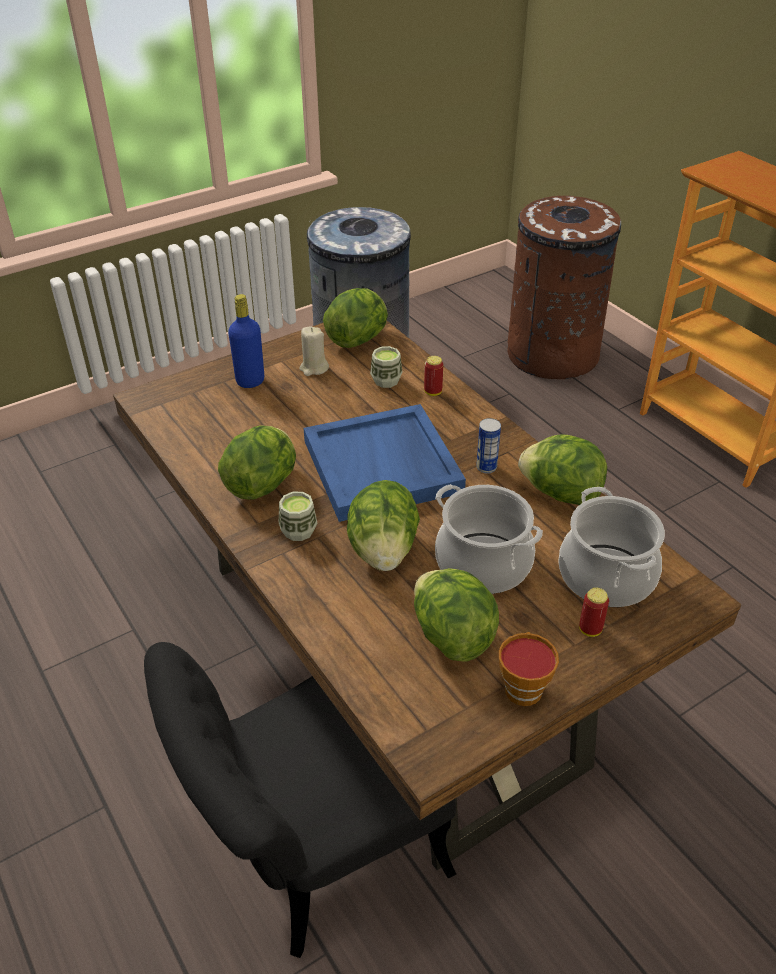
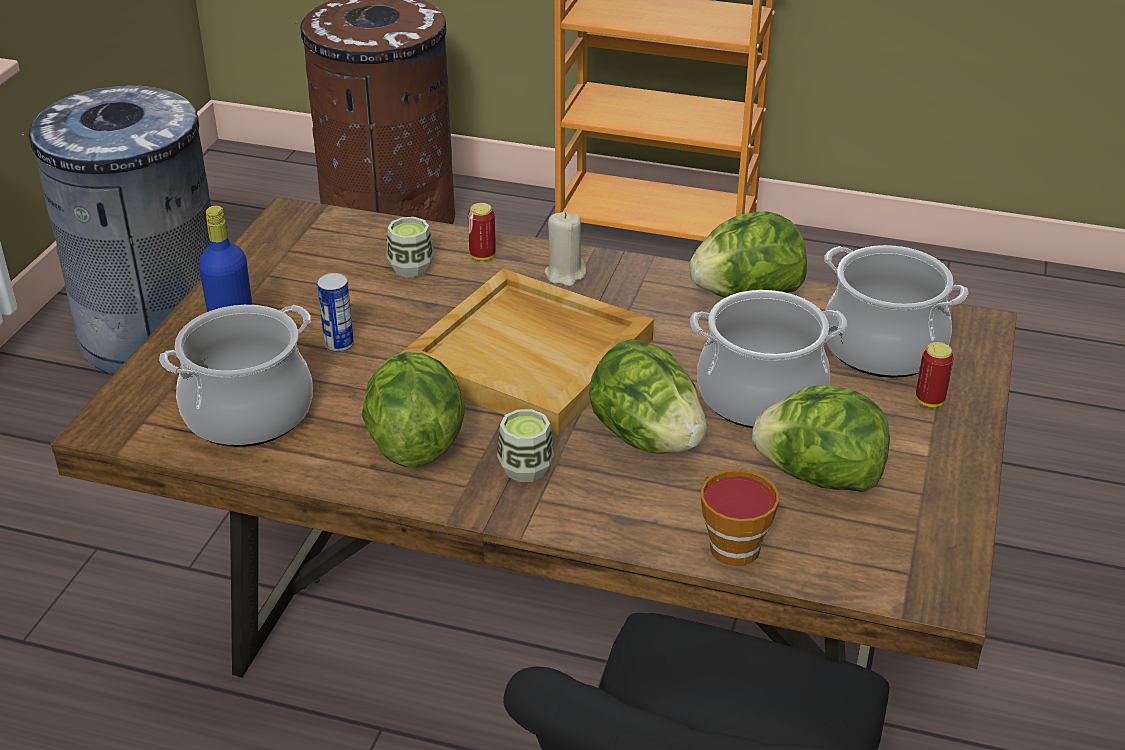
camera: 40 degrees left, 5 degrees down
(209, 424) = (248, 412): none -> cooking pot
(314, 368) = (301, 292): beige candle -> beige candle (565, 274)
(358, 339) = (313, 237): lettuce -> none
(383, 467) = (531, 356): blue tray -> beige tray
(486, 467) = (641, 305): can -> can (339, 345)
(522, 686) = (938, 483): cup -> cup (729, 545)

